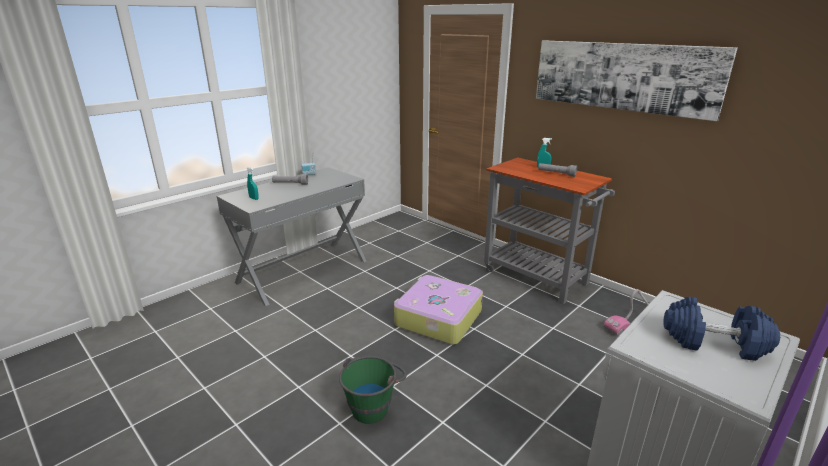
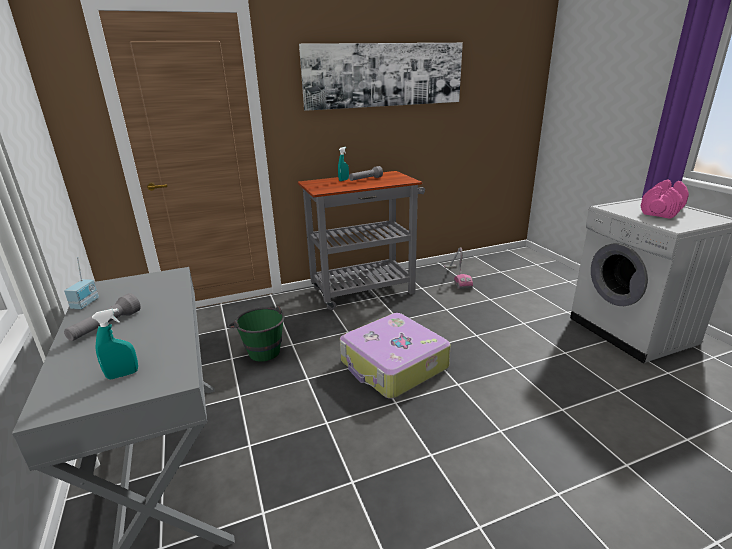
camera: 65 degrees left, 0 degrees up
(373, 404) = (528, 454): green bucket -> green bucket (261, 349)
(714, 342) = (661, 211): blue dumbbell -> pink dumbbell

